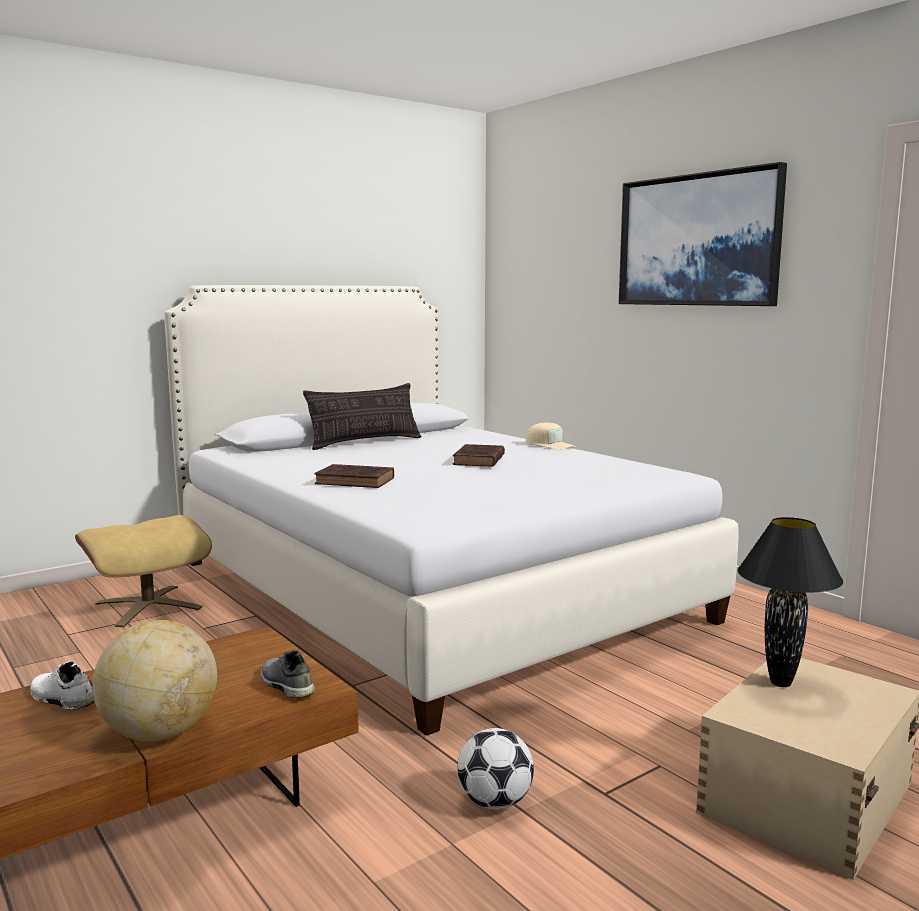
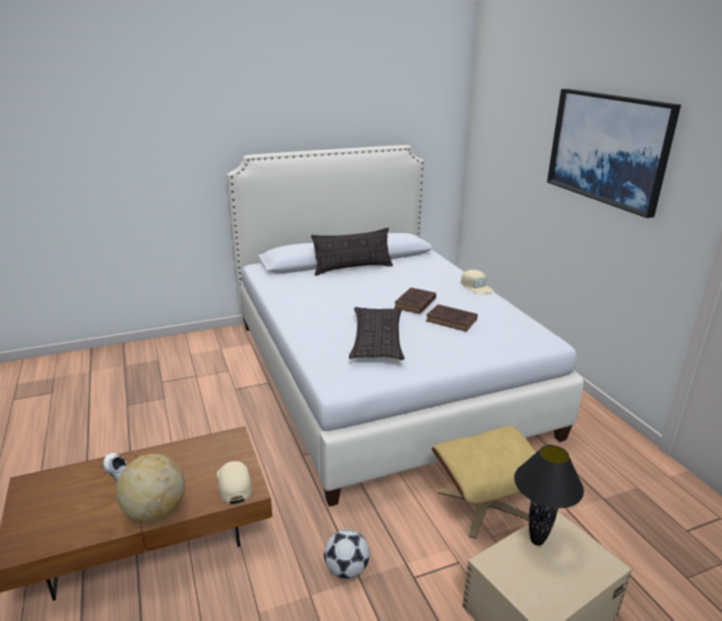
camera: 15 degrees right, 15 degrees up
(148, 605) = (211, 364): beige ottoman -> beige ottoman (483, 504)
(285, 685) = (234, 484): grey shoe -> beige cap
(357, 481) = (322, 322): brown book -> brown book (452, 321)
(451, 487) = (377, 340): none -> pillow

